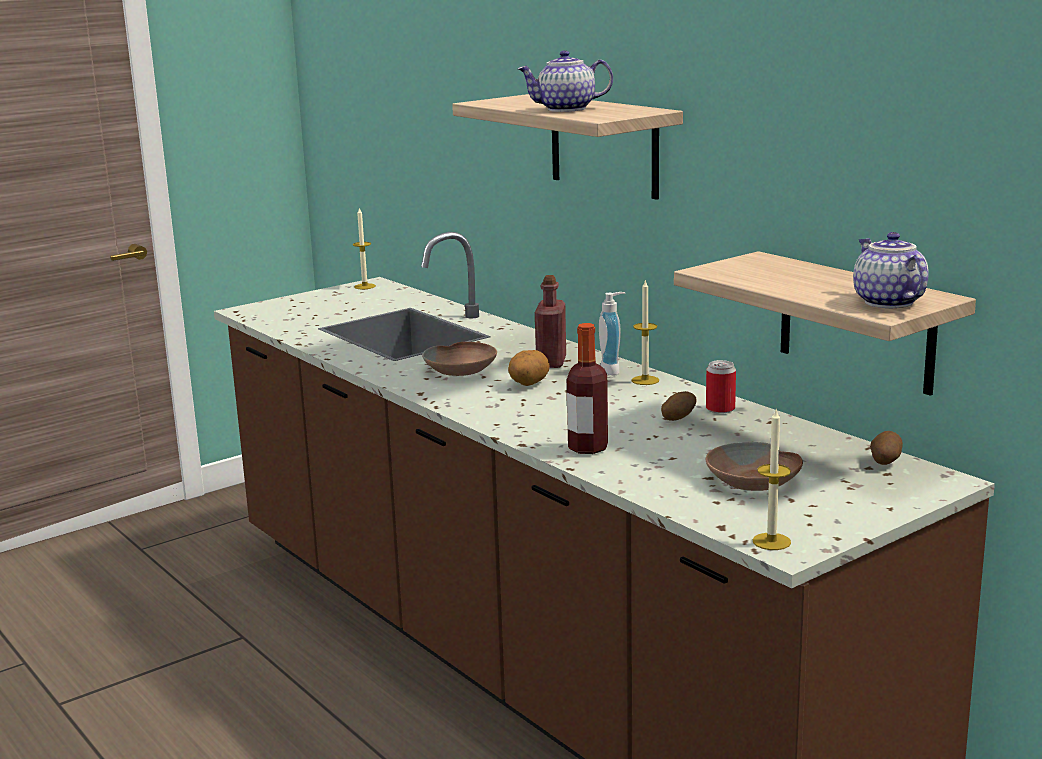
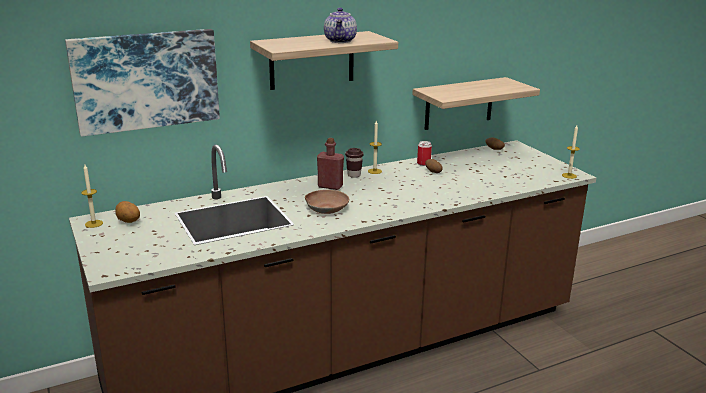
camera: 80 degrees left, 5 degrees up
(442, 125) = (146, 80): none -> picture
(528, 384) = (365, 194): potato -> potato (128, 222)
(588, 448) = (465, 192): bottle -> none
(613, 370) = (354, 175): soap dispenser -> brown cup
(754, 481) = (510, 170): brown bowl -> none
(886, 302) = (509, 85): teapot -> none

